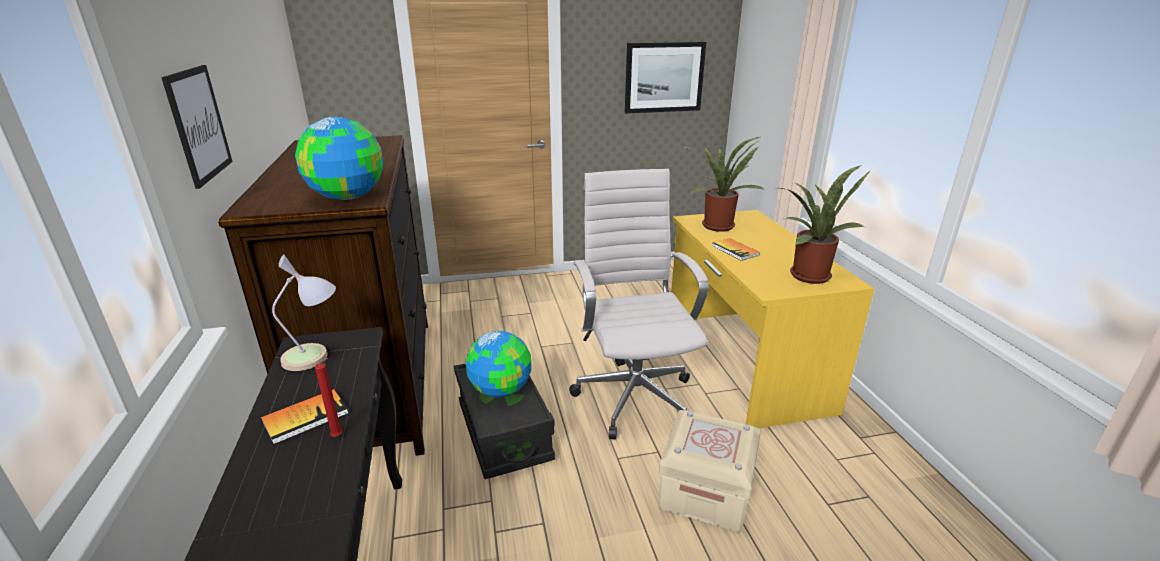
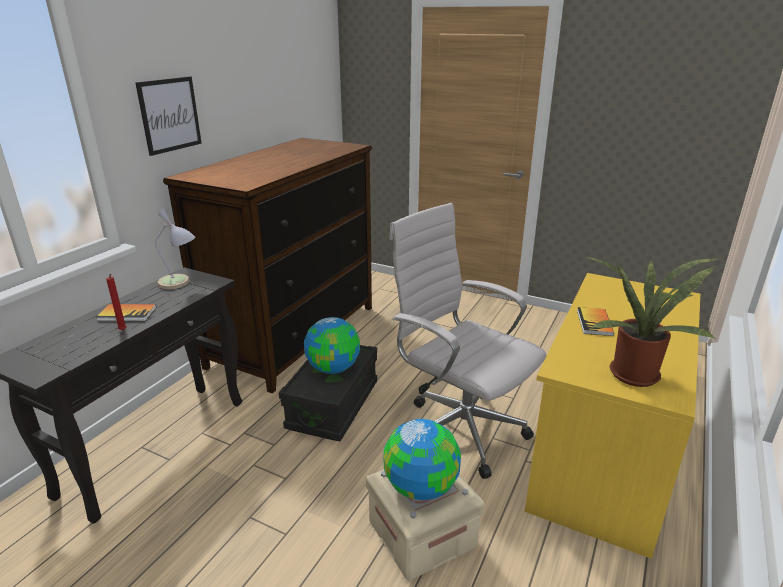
camera: 40 degrees right, 0 degrees up
(347, 197) = (242, 180): globe -> globe (421, 486)
(633, 394) = (459, 428): white office chair -> white office chair turned 75 degrees counterclockwise
(664, 77) = (669, 123): picture -> none
(718, 225) = (621, 294): potted plant -> none

